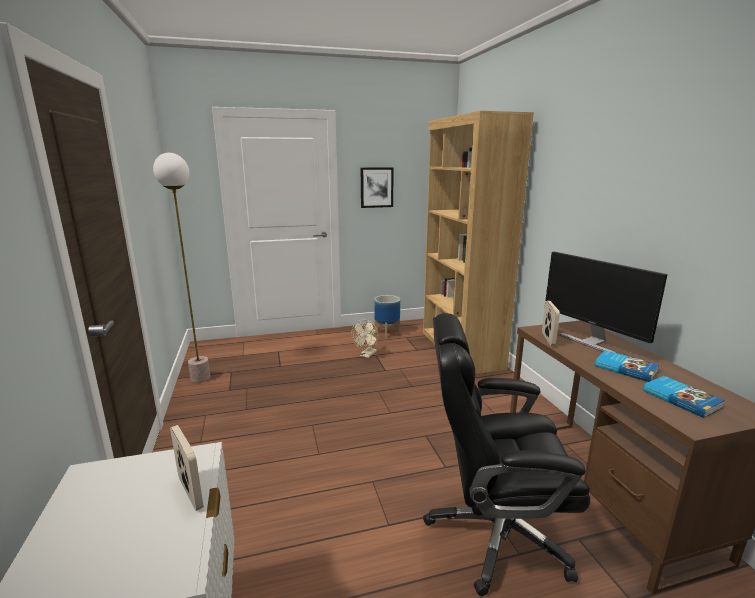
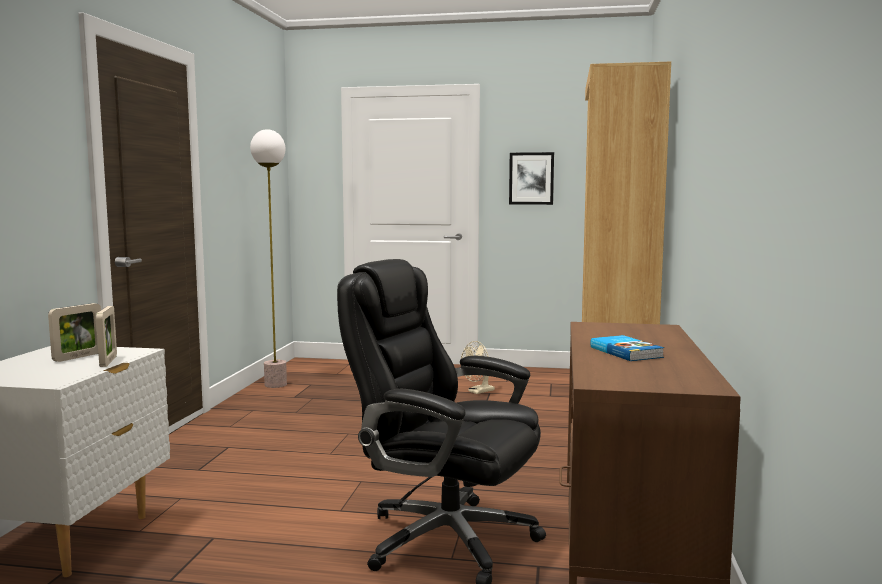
camera: 25 degrees right, 10 degrees down
(387, 332) = (531, 376): planter -> none
(548, 339) = (584, 330): picture frame -> picture frame (78, 357)
(591, 342) = (637, 336): monitor -> none
(681, 398) = (637, 371): book -> none

